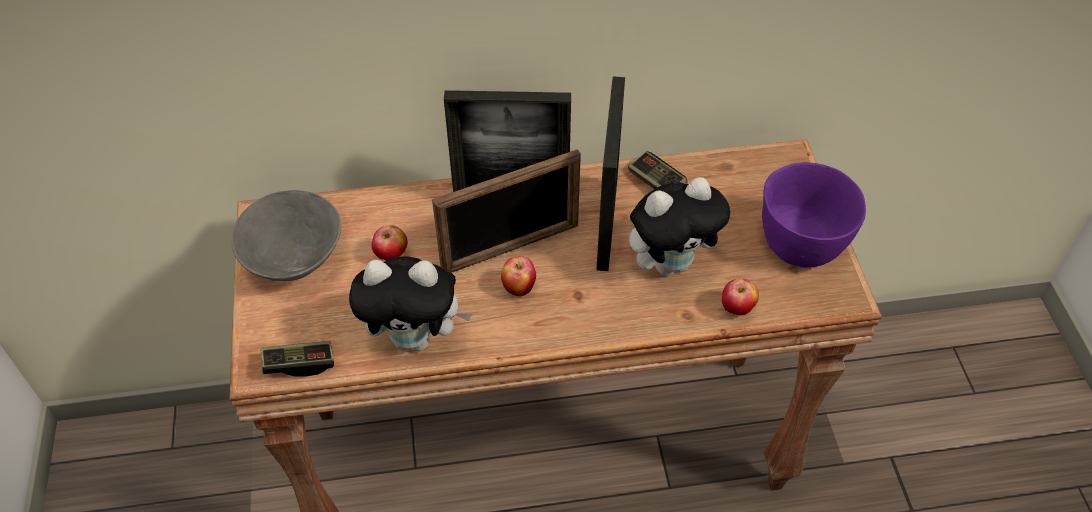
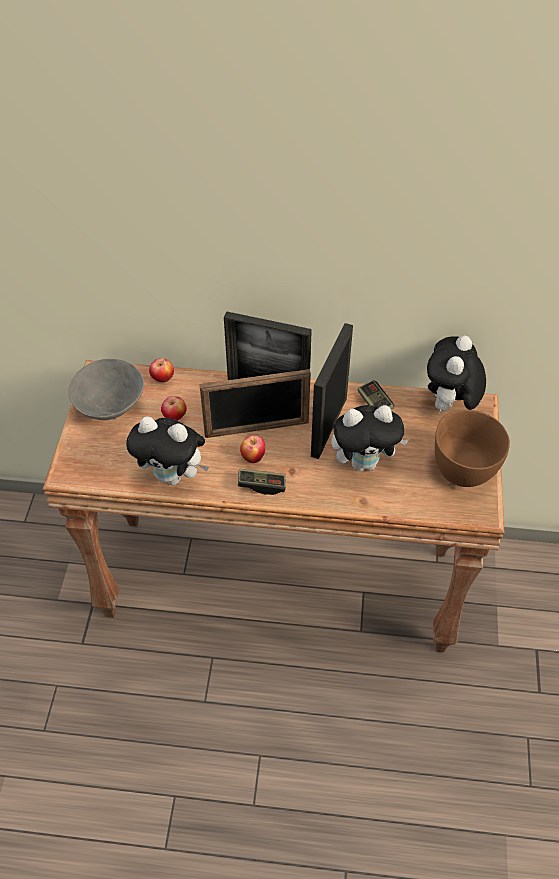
camera: 15 degrees right, 0 degrees up
(299, 364) = (92, 476): game controller -> game controller (262, 485)
(736, 309) = (399, 505): apple -> apple (162, 379)
(752, 166) = (449, 406): none -> plush toy
(801, 245) = (463, 470): purple bowl -> brown bowl

